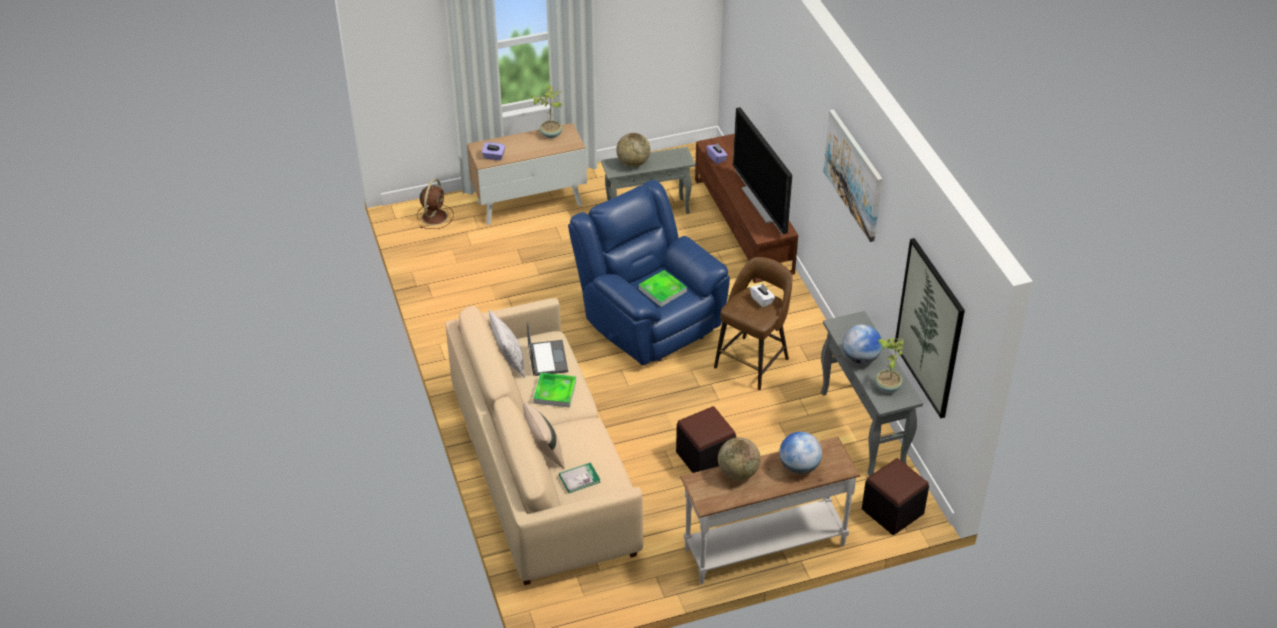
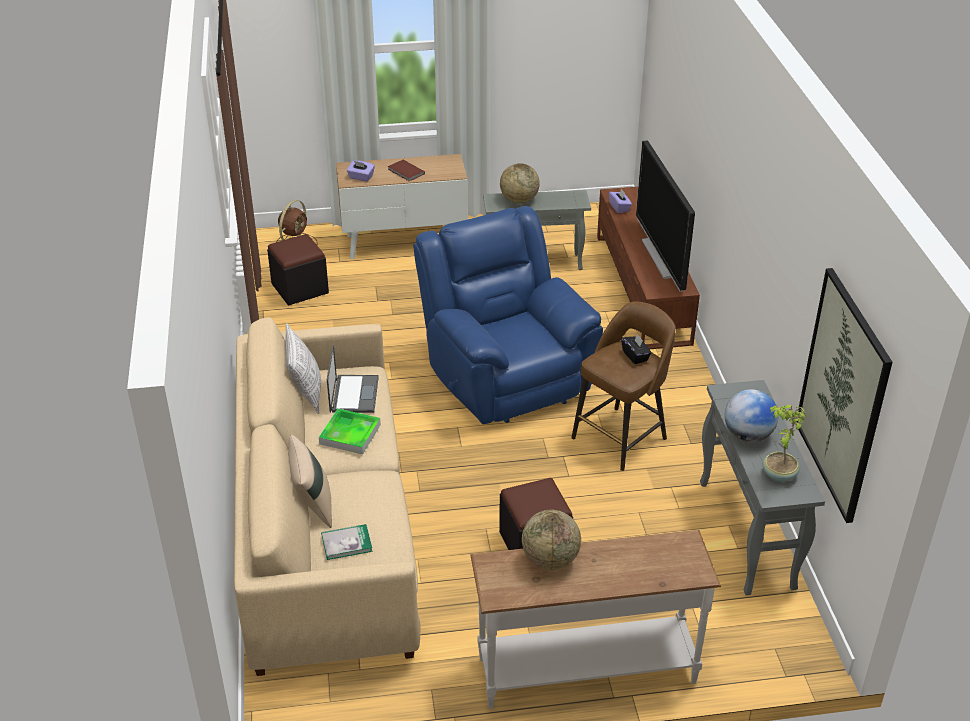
camera: 10 degrees right, 5 degrees down
(531, 147) = (406, 172): none -> brown book
(551, 134) = (432, 162): potted plant -> none
(662, 290) = (518, 336): tray -> none
(762, 300) = (635, 356): white tissue box -> black tissue box
(799, 467) = (636, 563): globe -> none
(853, 174) = (765, 198): picture -> none
(892, 511) = (770, 646): black ottoman -> black ottoman (300, 288)

